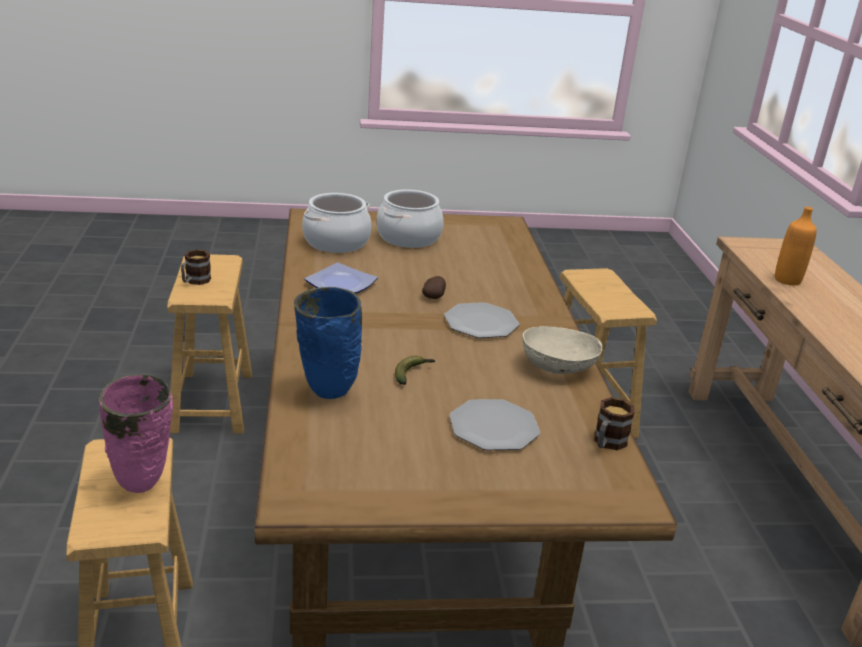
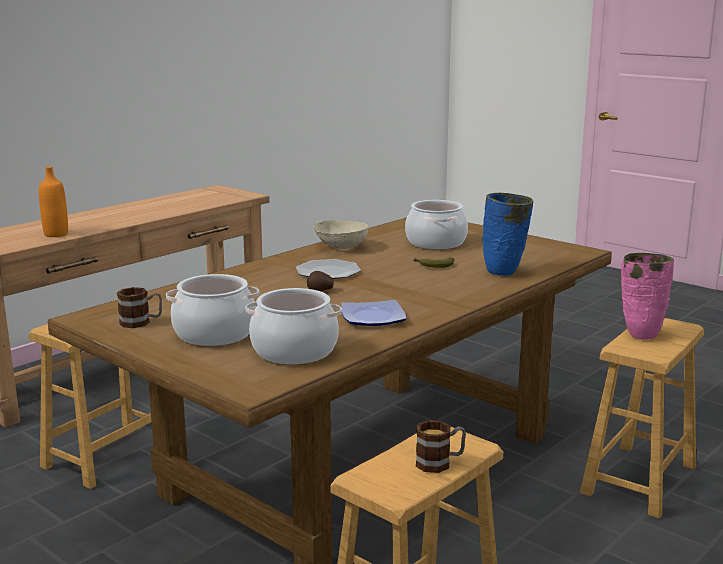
camera: 130 degrees left, 10 degrees down
(494, 427) = (435, 243): plate -> cooking pot
(607, 443) = (392, 227): mug -> mug (141, 322)

